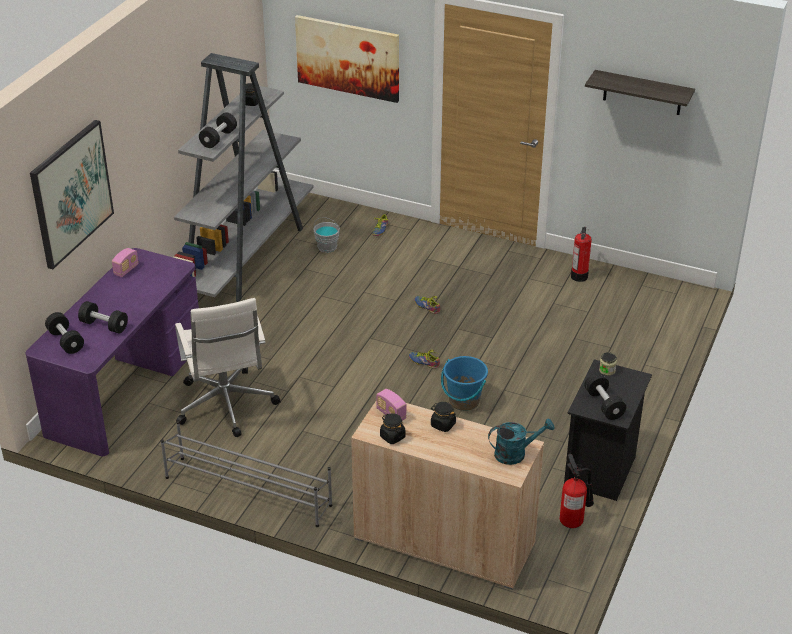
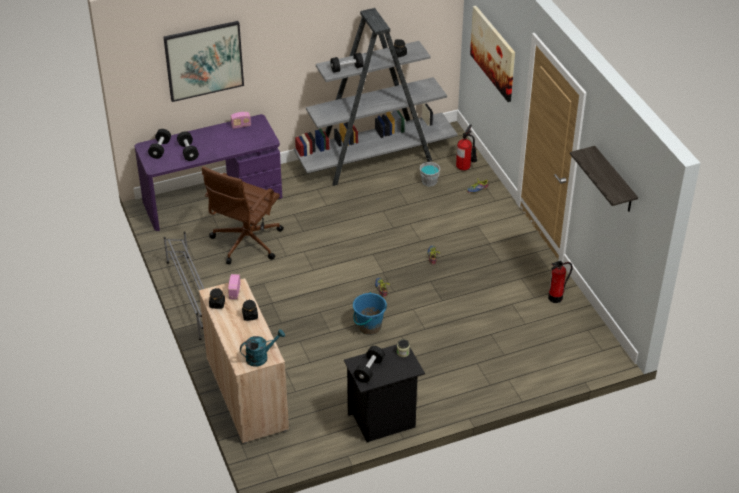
camera: 45 degrees right, 5 degrees up
(226, 406) = (245, 243): white office chair -> brown office chair
(516, 453) = (261, 357): turquoise watering can -> turquoise watering can turned 60 degrees counterclockwise
(574, 520) = (327, 434): fire extinguisher -> fire extinguisher (465, 167)

